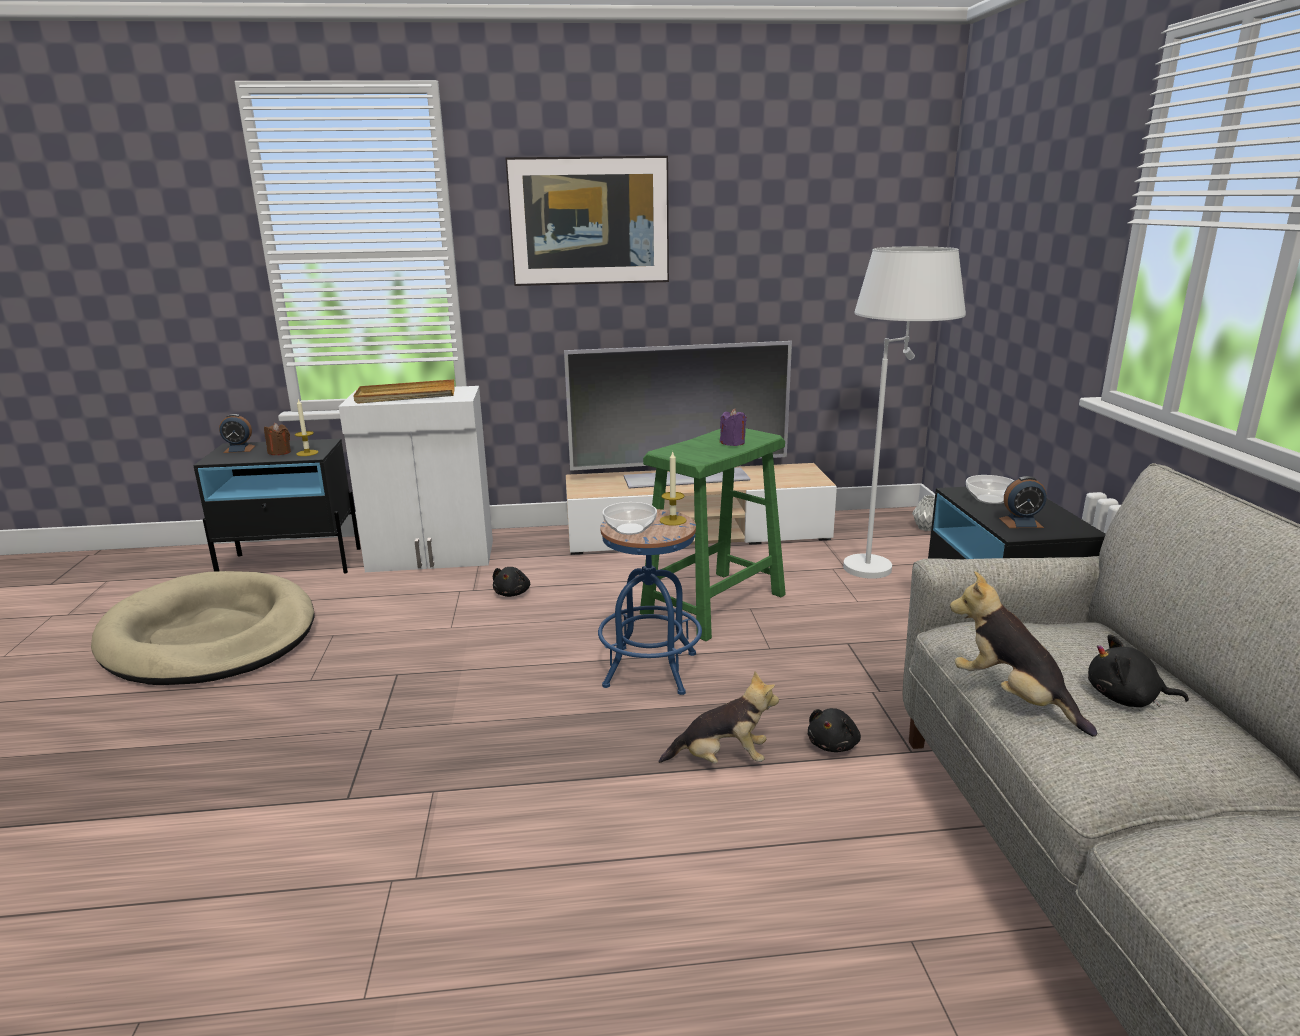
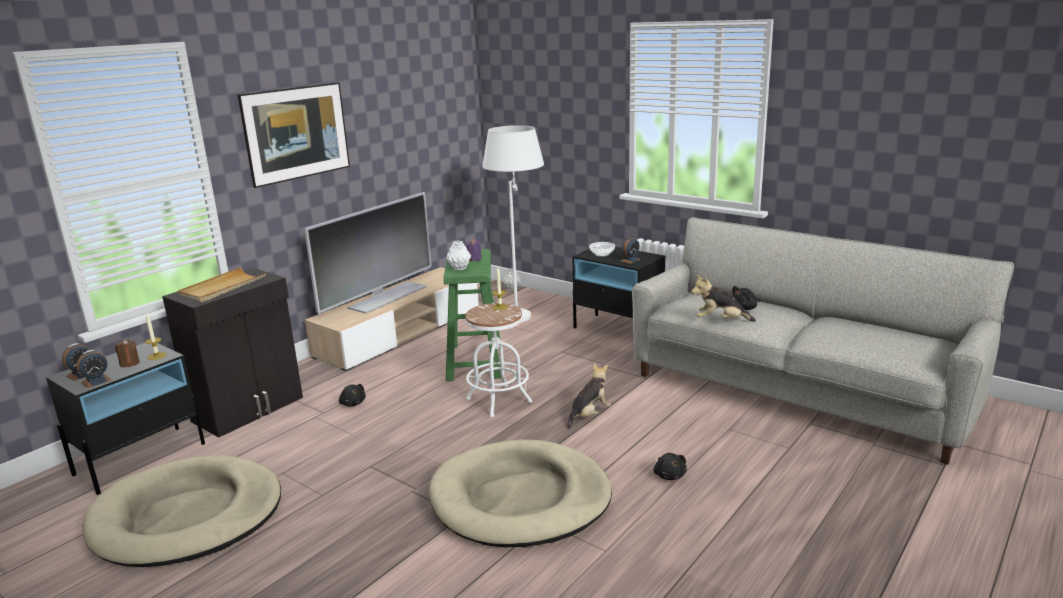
camera: 45 degrees left, 0 degrees up
(229, 459) = (96, 381): none -> alarm clock
(431, 825) = (520, 499): none -> beige dog bed
(432, 556) = (249, 409): white cabinet -> black cabinet
(629, 529) = (490, 318): bowl -> none
(650, 670) = (498, 400): blue stool -> white stool
(687, 448) = (460, 268): none -> white vase
(833, 744) = (618, 389): black plush toy -> black plush toy (669, 475)

